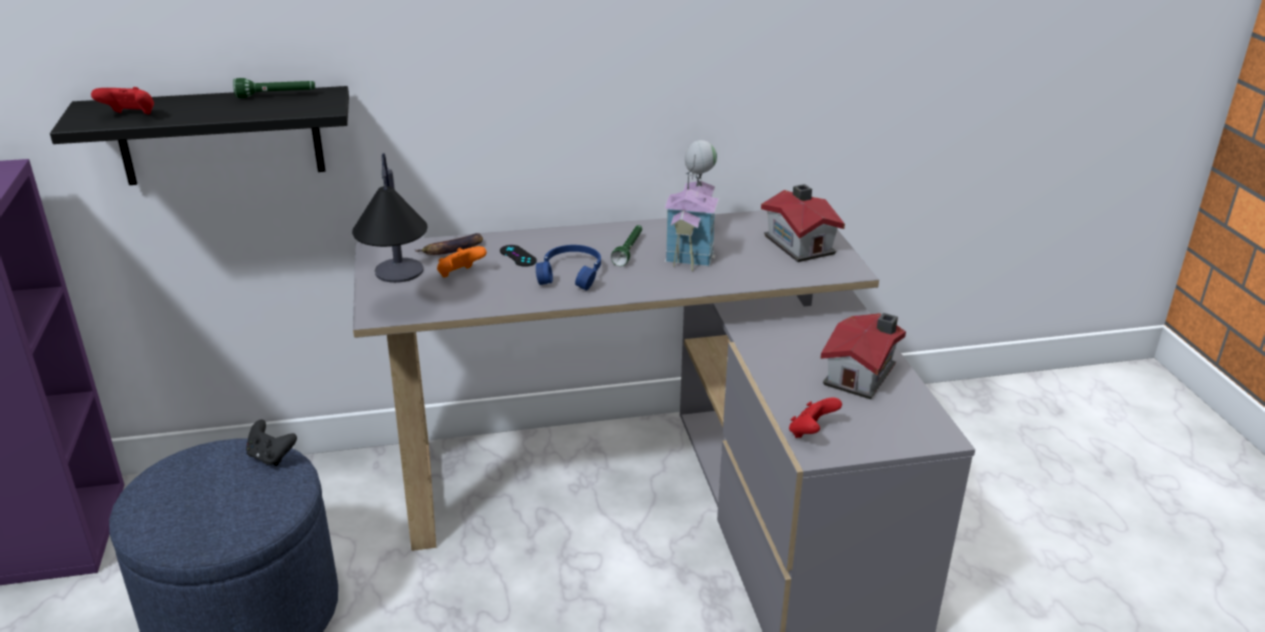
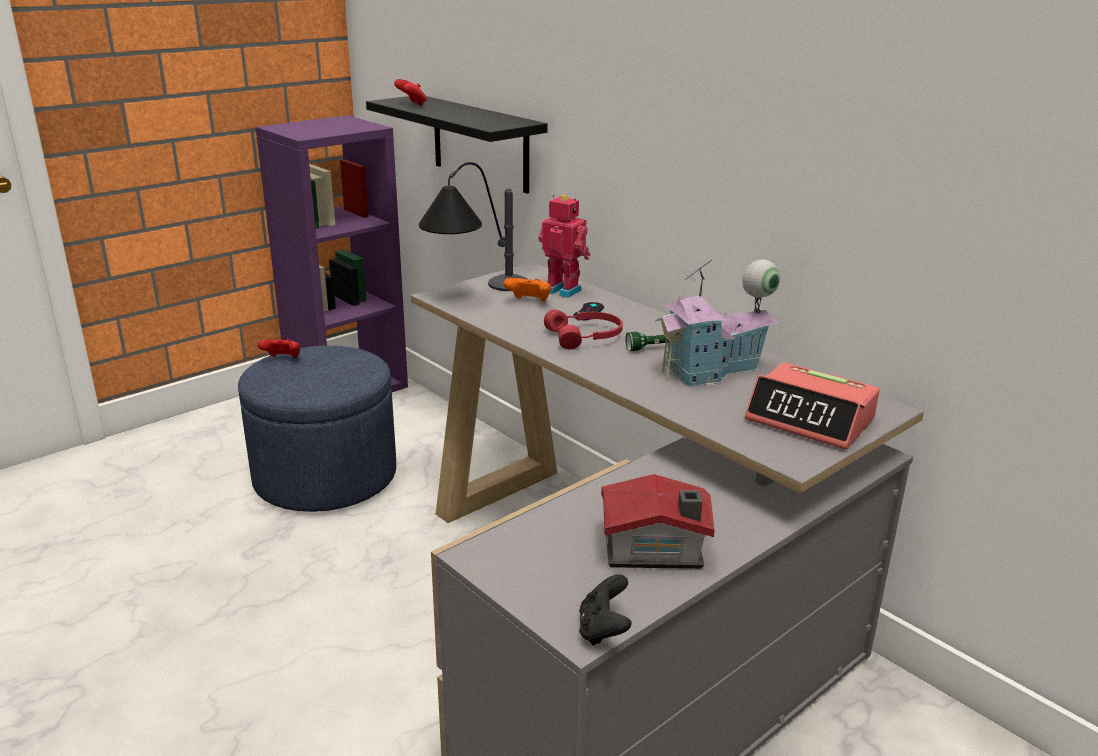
camera: 60 degrees right, 5 degrees down
(271, 457) = (363, 372): black game controller -> black game controller (603, 630)
(276, 96) = (497, 116): green flashlight -> none
(452, 251) = (564, 290): banana -> toy robot
(572, 274) = (586, 337): blue headphones -> red headphones
(800, 243) = (810, 420): toy house -> alarm clock
(811, 432) = (507, 543): red game controller -> red game controller (282, 359)

